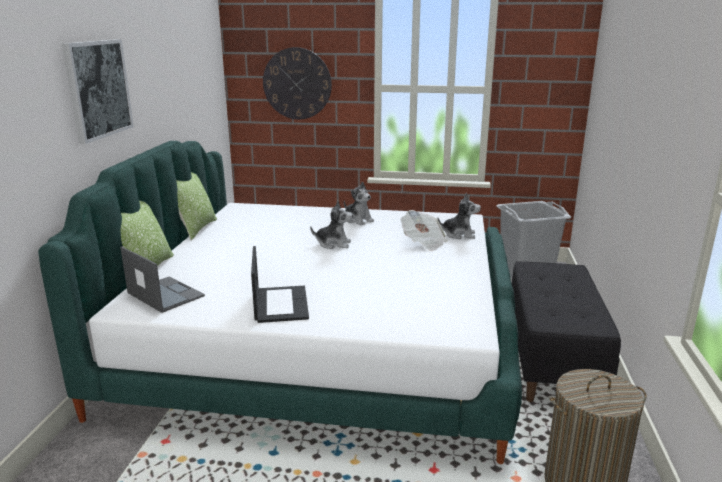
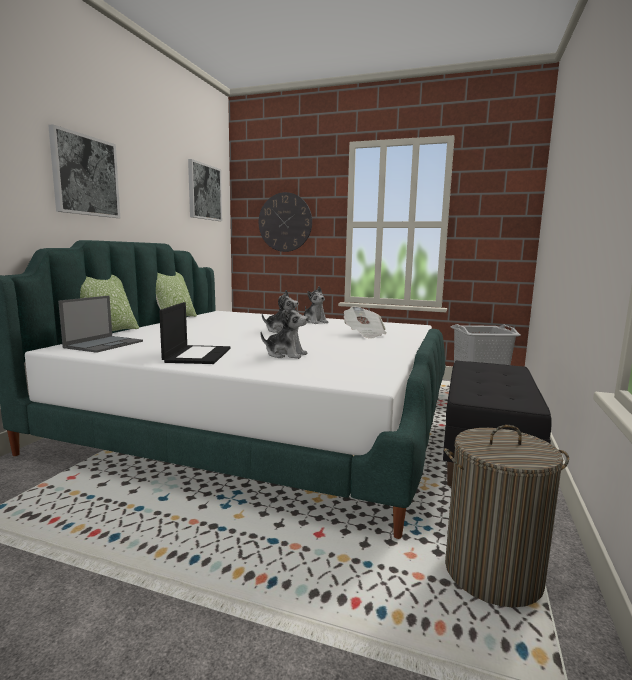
camera: 10 degrees right, 10 degrees down
(164, 294) = (104, 344): laptop -> laptop turned 60 degrees clockwise
(199, 56) = (204, 192): none -> picture
(459, 234) = (401, 332): plush toy -> plush toy (285, 355)

